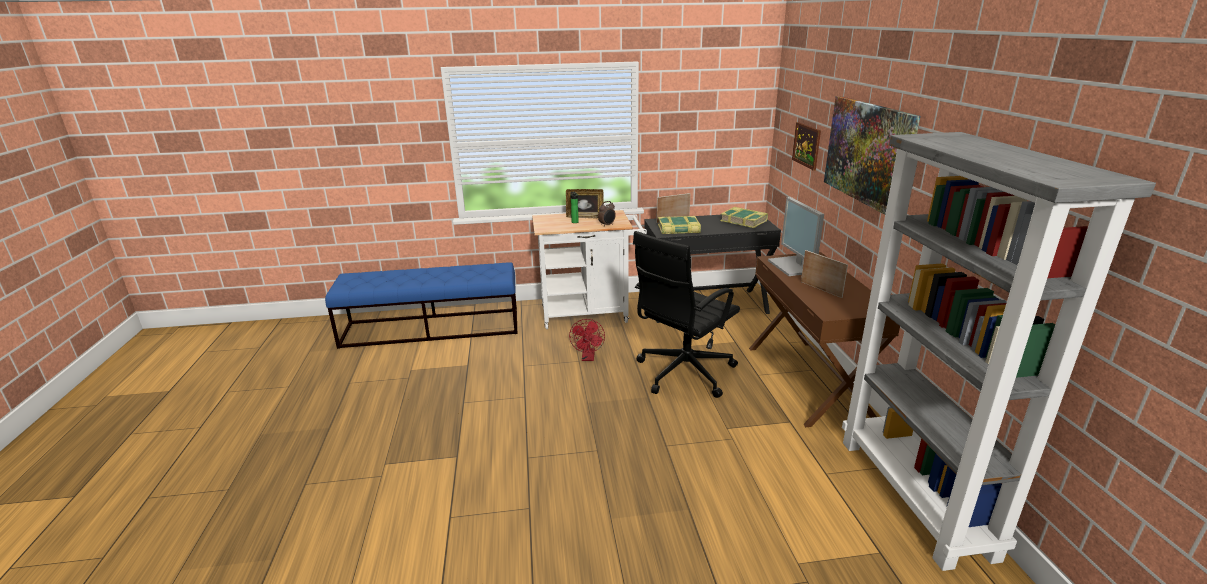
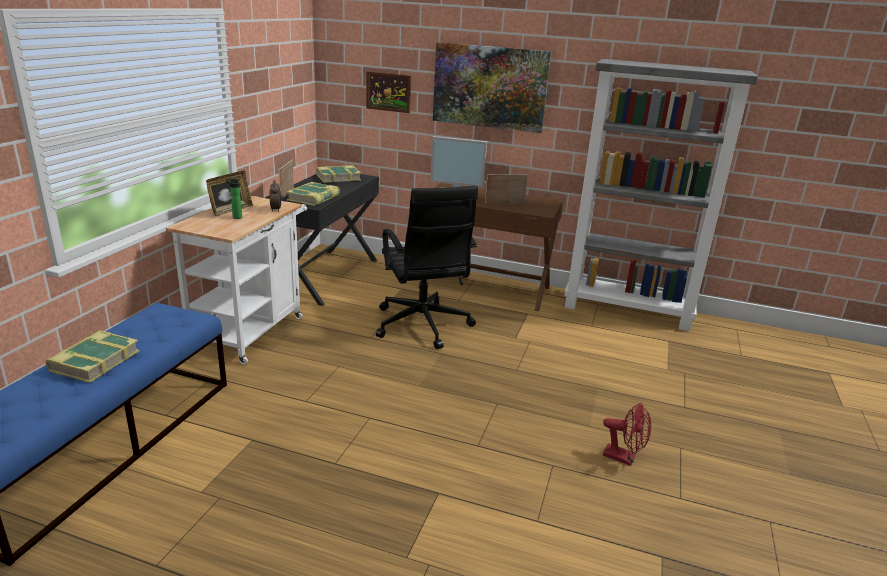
camera: 65 degrees left, 0 degrees up
(431, 275) = (94, 361): none -> book
(588, 358) = (340, 359): red fan -> red fan (624, 458)

